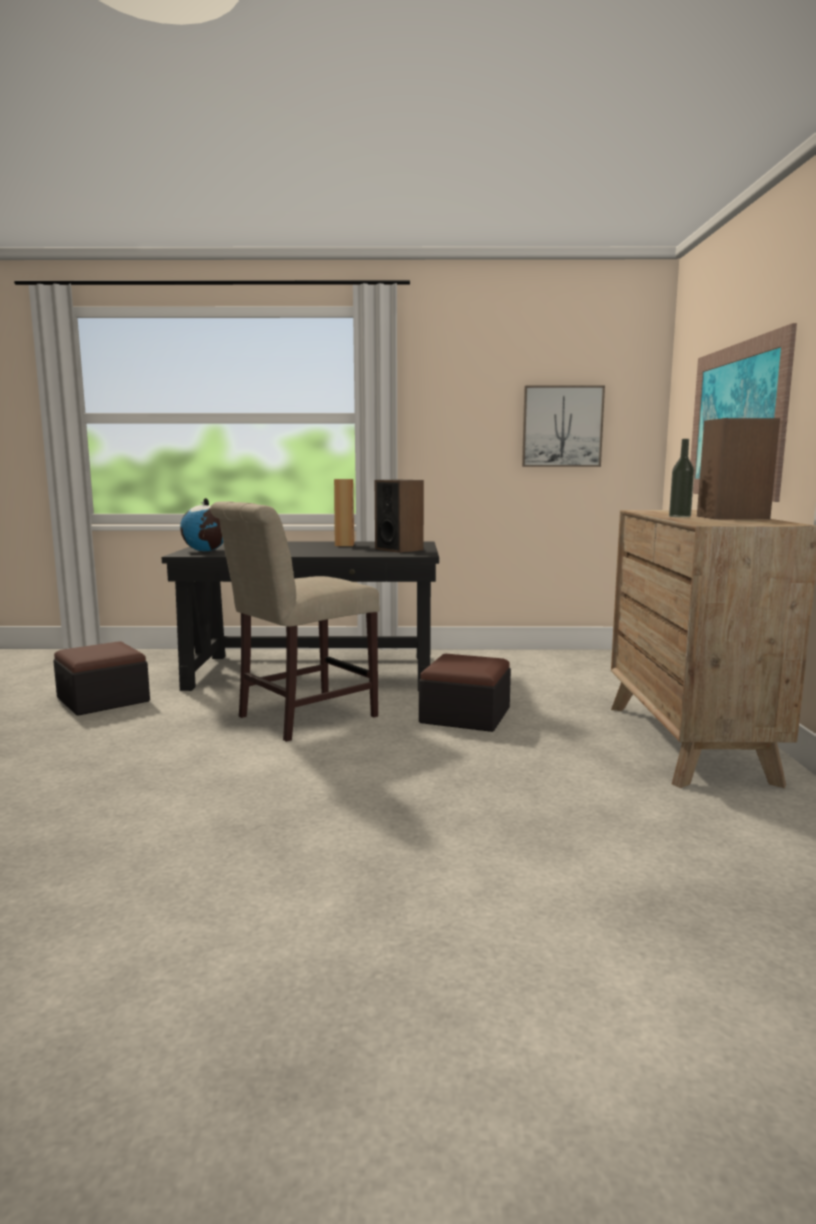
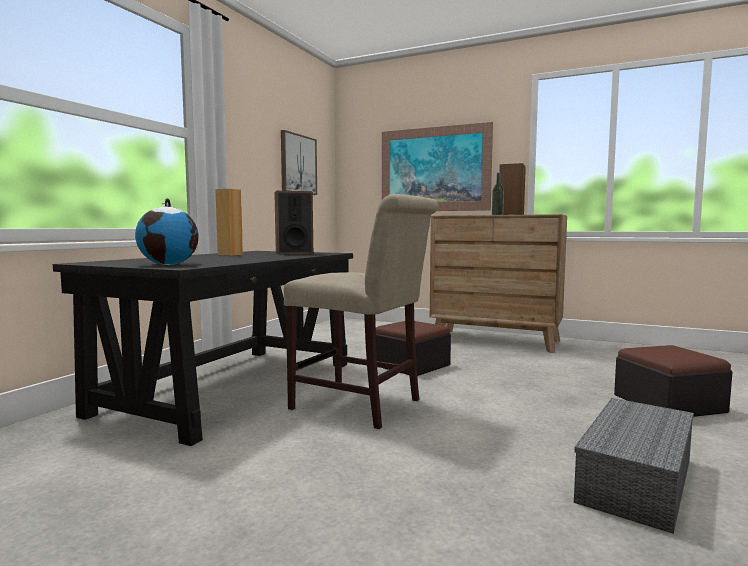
camera: 65 degrees left, 5 degrees down
(103, 699) = (146, 496): ottoman -> ottoman (668, 403)
(163, 847) = (637, 481): none -> grey storage box
(300, 717) = (362, 406): beige chair -> beige chair turned 45 degrees counterclockwise

